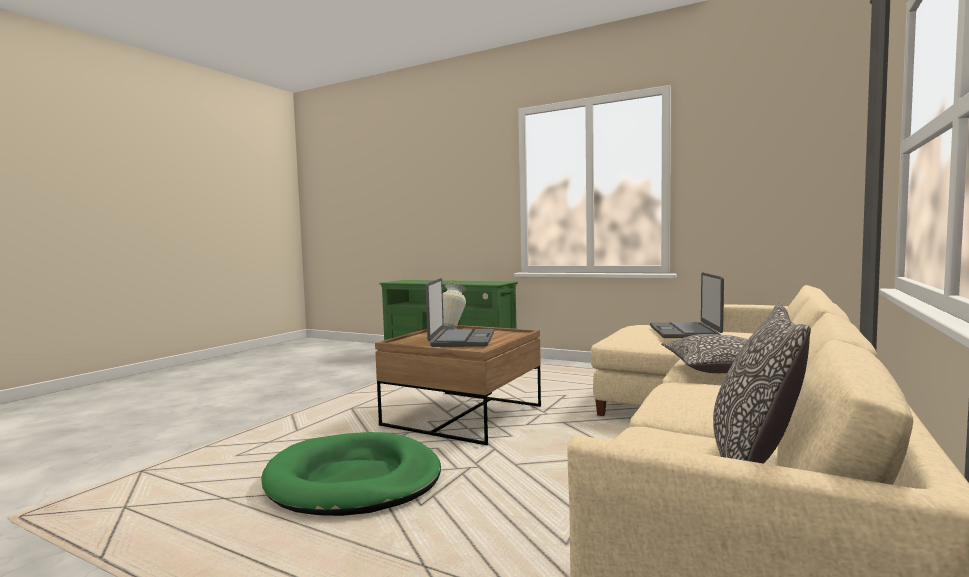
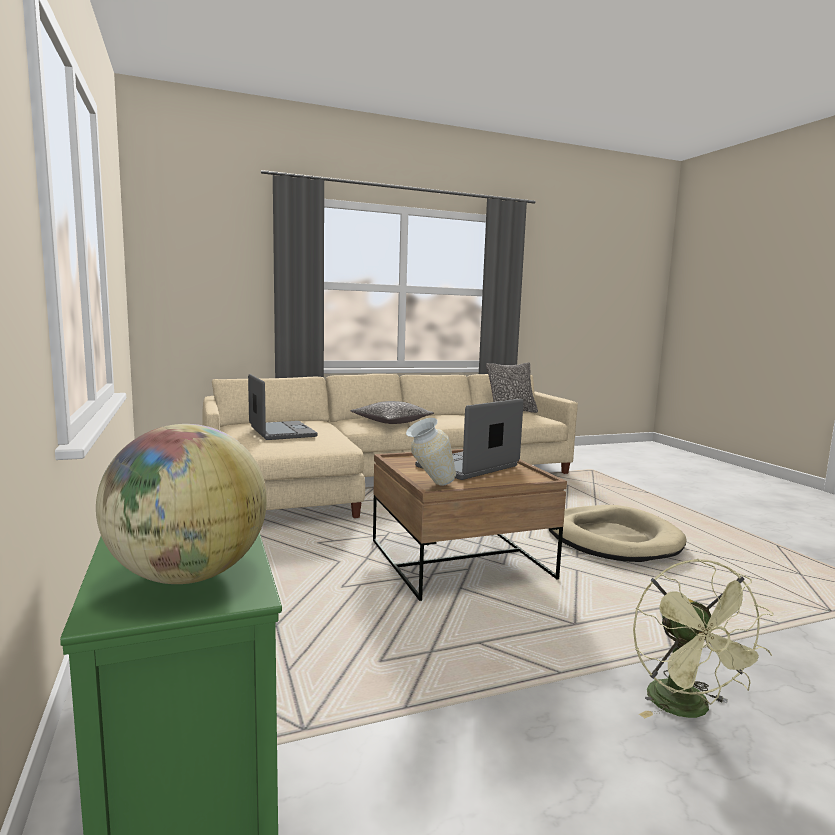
camera: 140 degrees left, 5 degrees up
(286, 400) = (688, 709): none -> green fan
(353, 480) = (612, 539): green dog bed -> beige dog bed
(405, 281) = (187, 576): none -> globe
(685, 332) = (281, 432): laptop -> laptop turned 75 degrees counterclockwise

